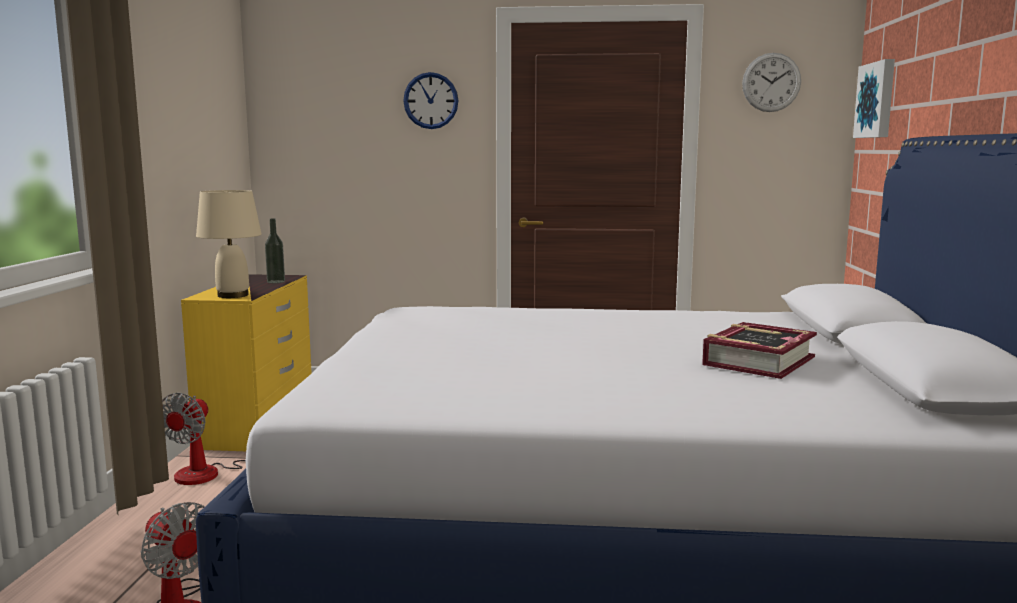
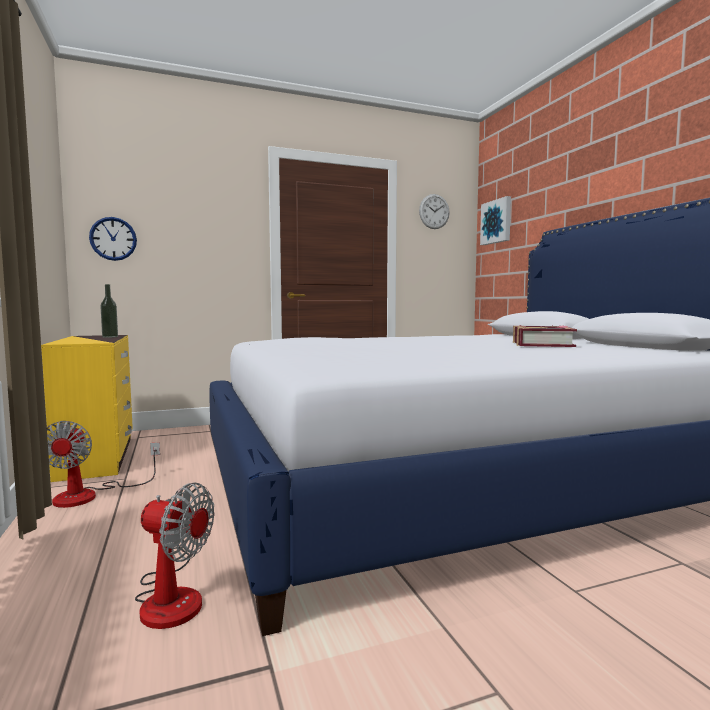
camera: 25 degrees left, 5 degrees down
(233, 295) = (89, 341): beige table lamp -> none
(431, 100) = (222, 207): wall clock -> wall clock (113, 239)

